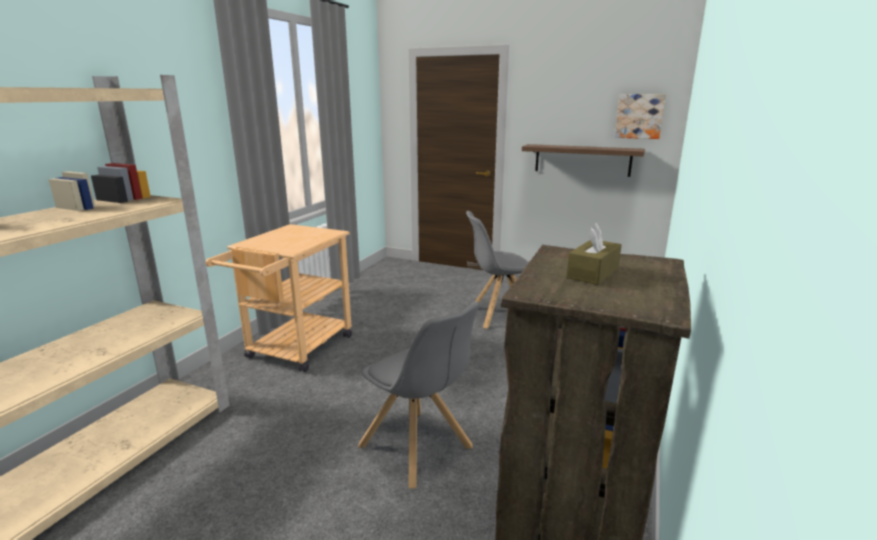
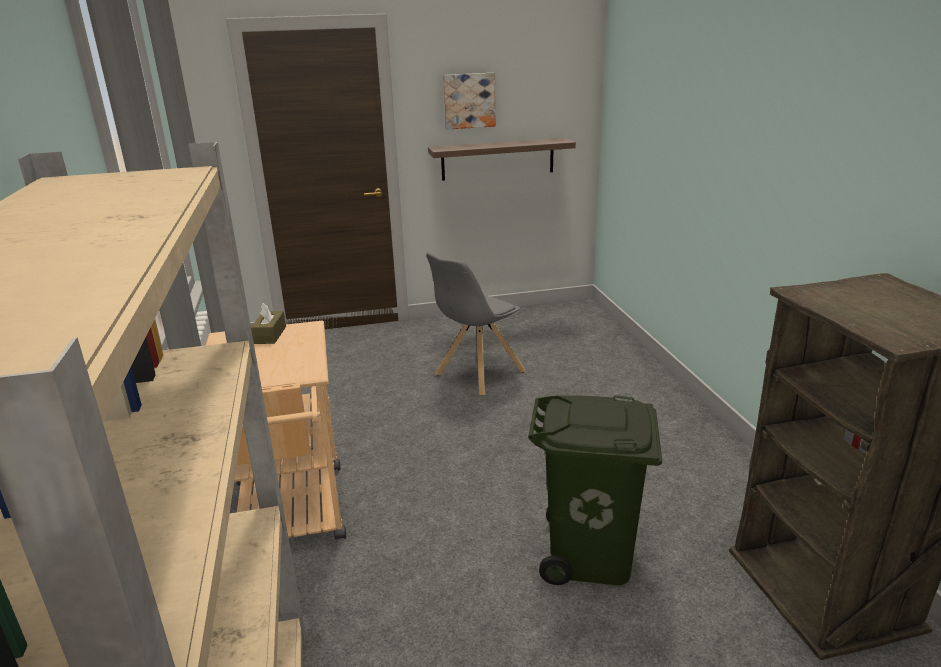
camera: 35 degrees left, 5 degrees up
(419, 449) = (590, 557): grey chair -> green trash can
(593, 273) = (880, 306): brown tissue box -> brown tissue box (270, 335)
(639, 116) = (555, 100): picture -> picture (469, 100)

